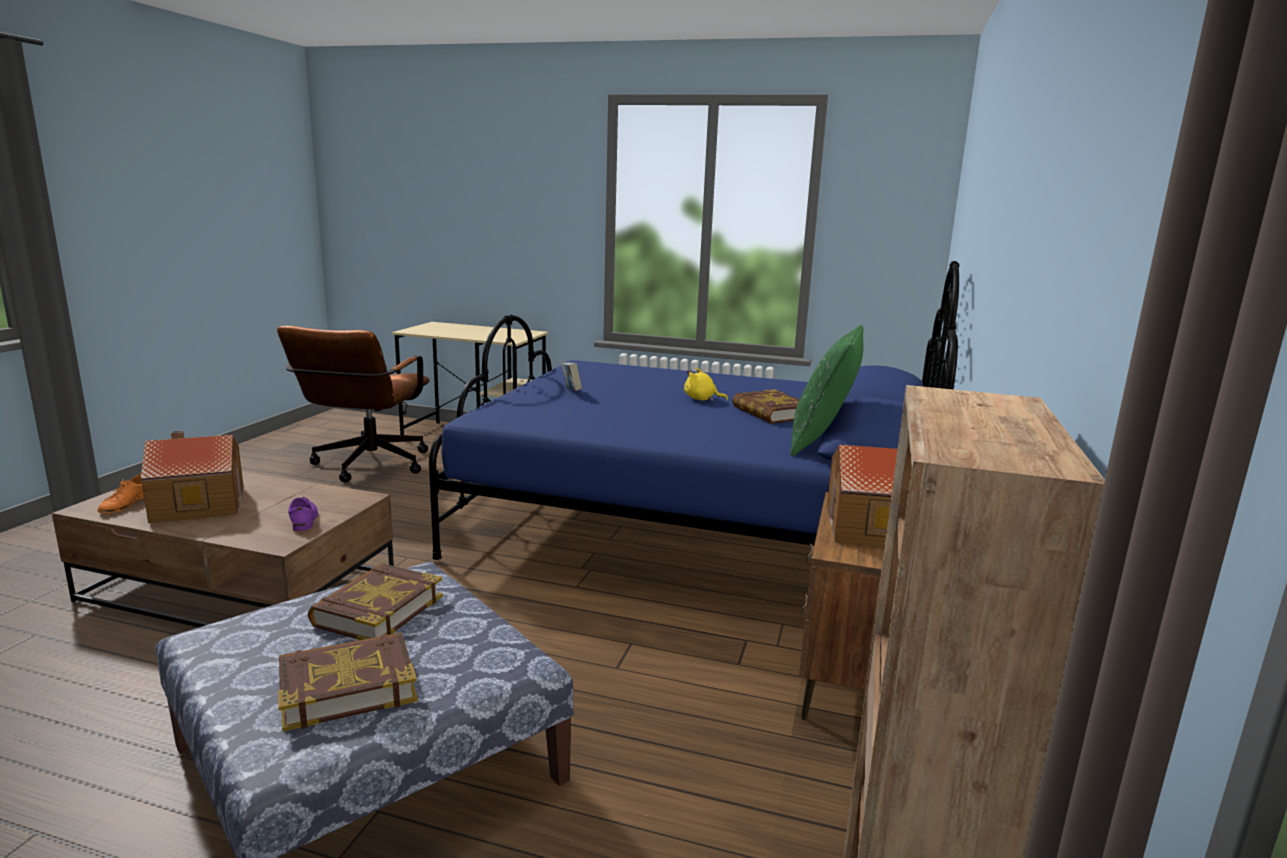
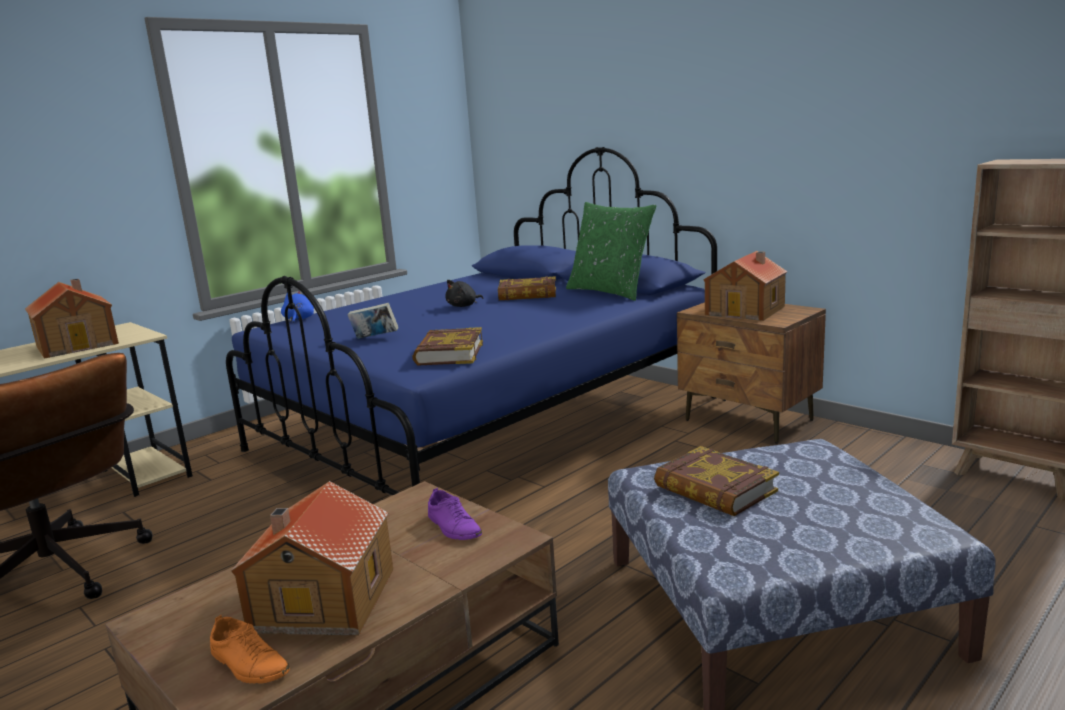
camera: 60 degrees left, 0 degrees up
(303, 519) = (454, 527): purple shoe -> purple shoe turned 135 degrees counterclockwise
(347, 687) = (844, 502): book -> book (449, 353)
(485, 333) = (78, 344): none -> toy house
(615, 365) = (298, 319): none -> blue plush toy
(701, 399) = (463, 306): yellow plush toy -> black plush toy

